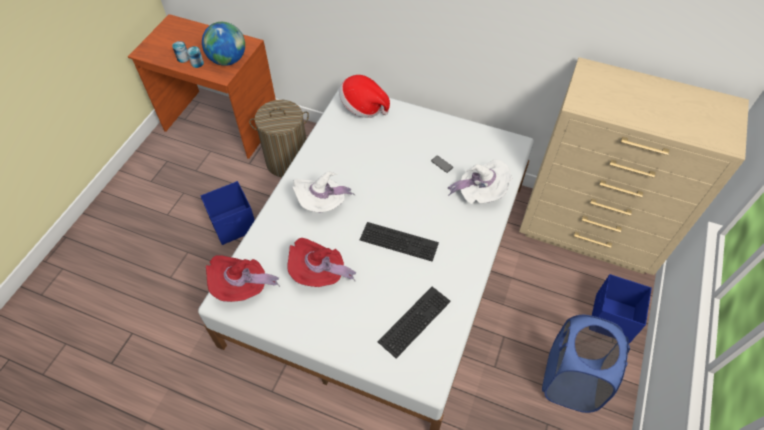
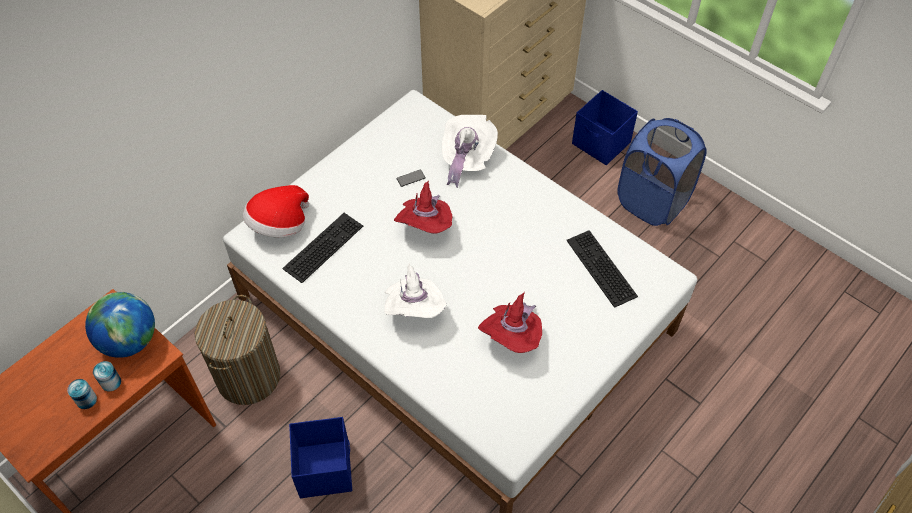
camera: 70 degrees left, 0 degrees up
(242, 287) = (501, 422): red hat -> red hat (426, 227)
(400, 240) = (498, 249): keyboard -> keyboard (323, 245)

